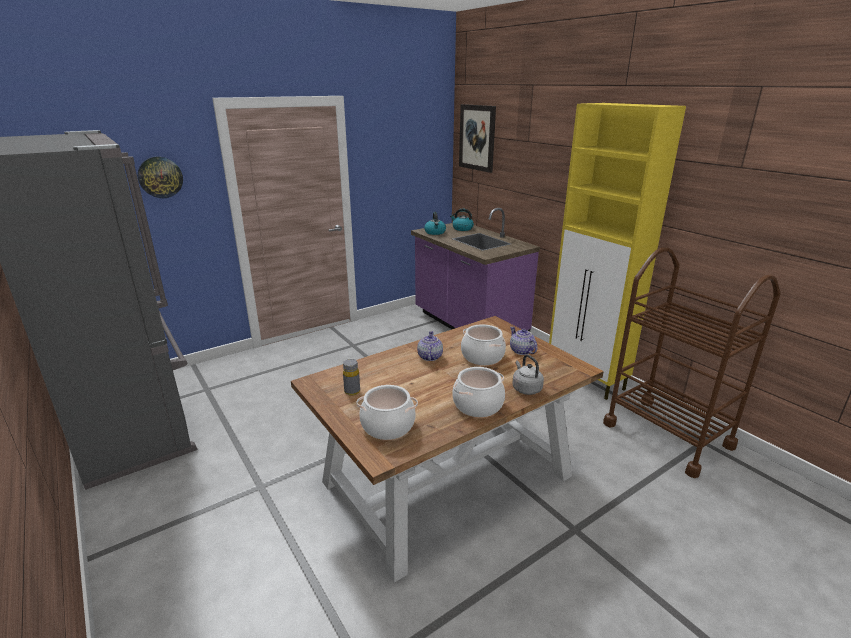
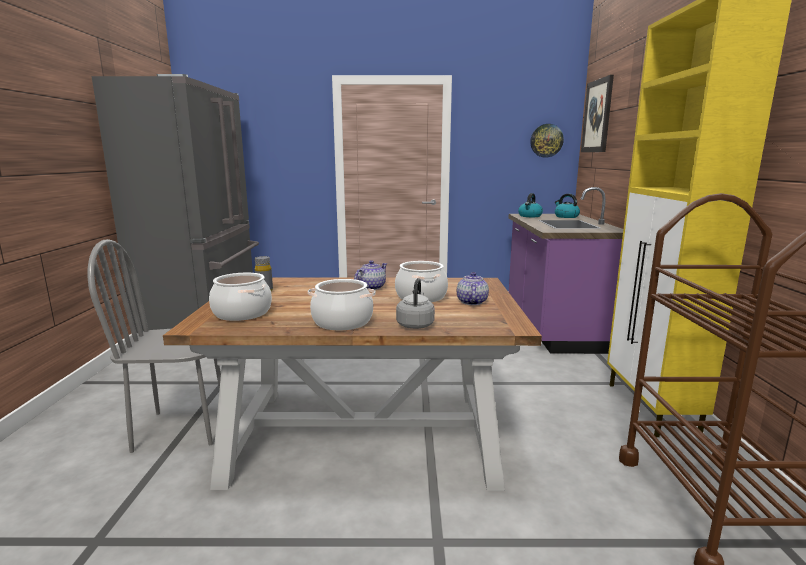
camera: 35 degrees right, 10 degrees down
(160, 177) = (283, 137): wall clock -> wall clock (546, 140)
(290, 548) = (182, 428): none -> grey chair

